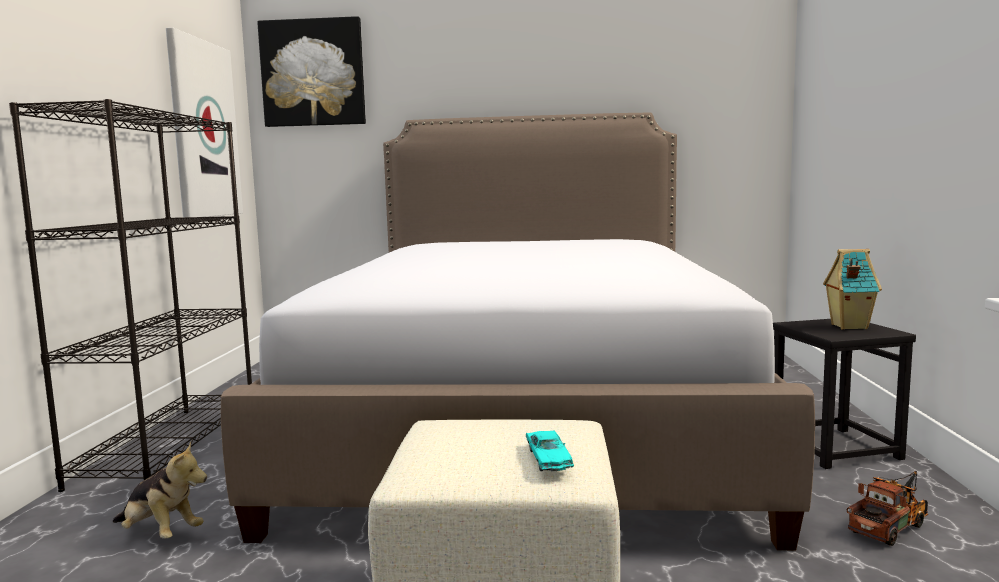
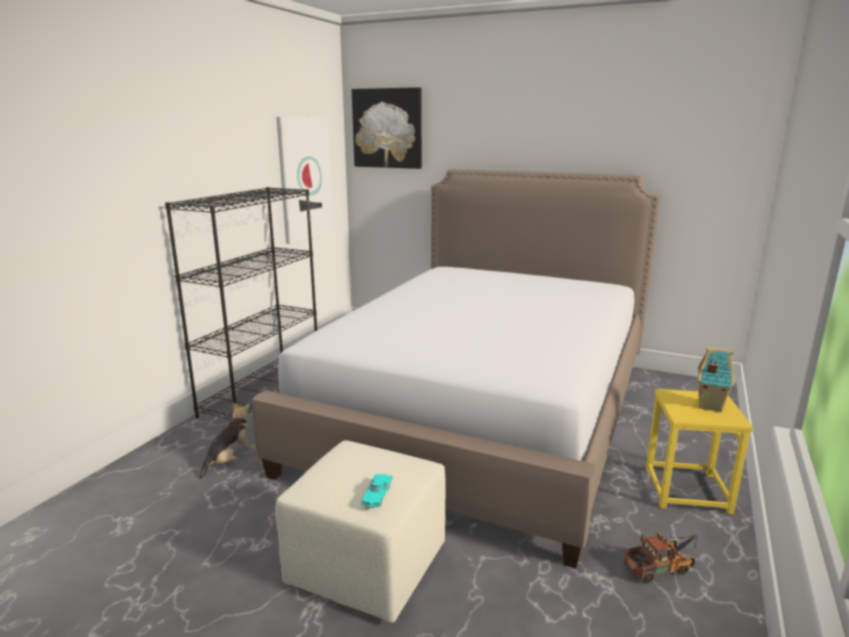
camera: 20 degrees right, 10 degrees up
(160, 534) = (230, 460): plush toy -> plush toy turned 105 degrees counterclockwise
(833, 447) = (686, 490): black stool -> yellow stool

